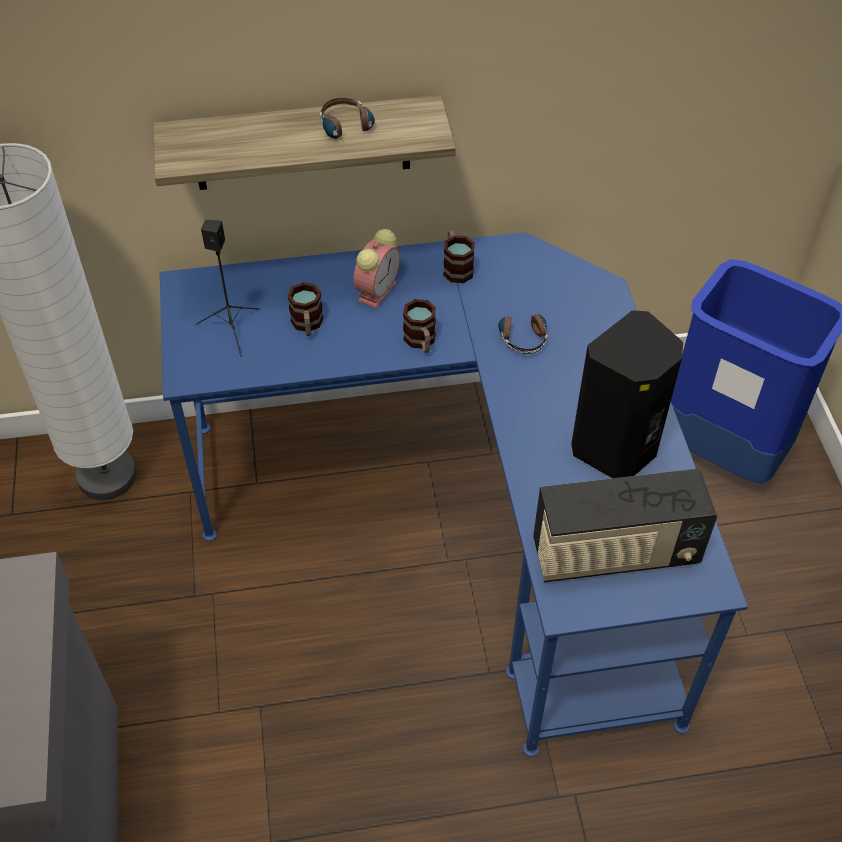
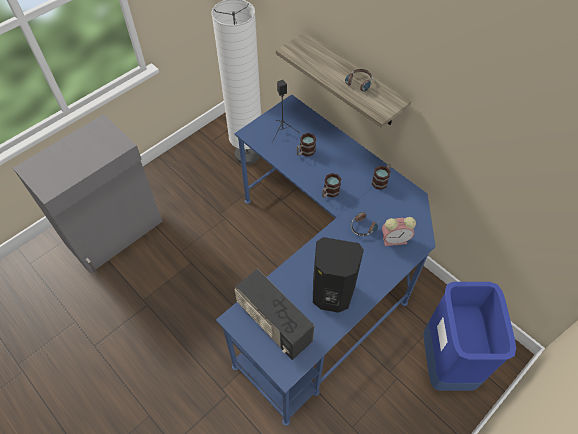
camera: 55 degrees right, 5 degrees up
(377, 290) = (343, 162): alarm clock -> alarm clock (395, 239)

